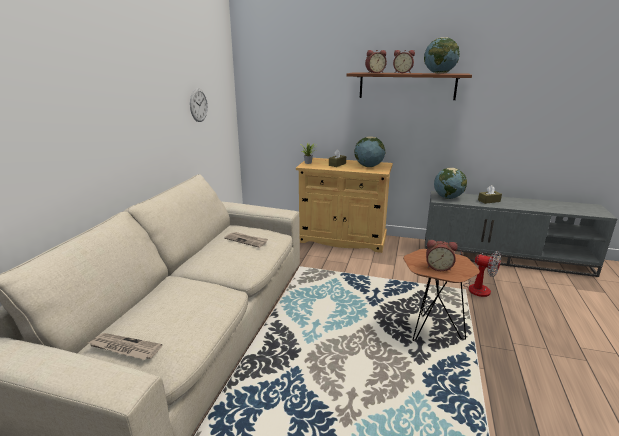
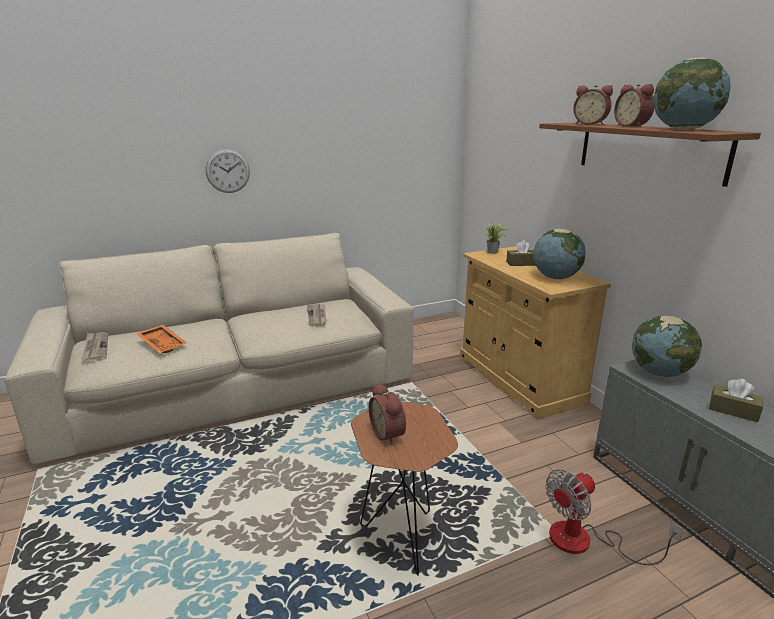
camera: 50 degrees right, 0 degrees up
(184, 310) = (163, 344): none -> orange tray
(198, 105) = (374, 155): wall clock -> wall clock (227, 171)
(475, 286) = (585, 541): fan -> fan turned 60 degrees clockwise

